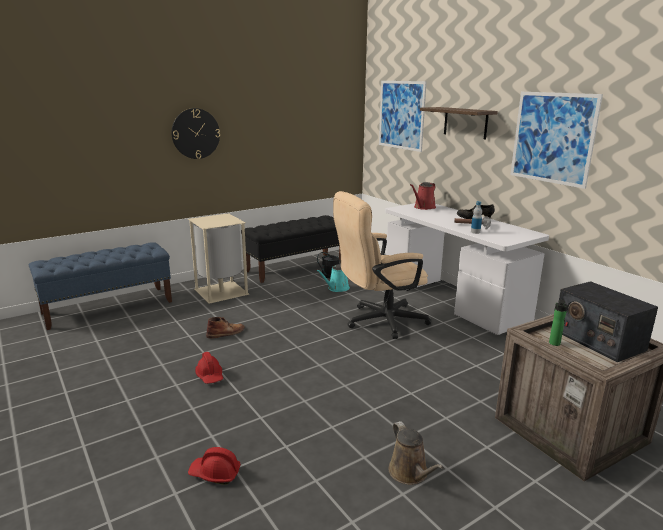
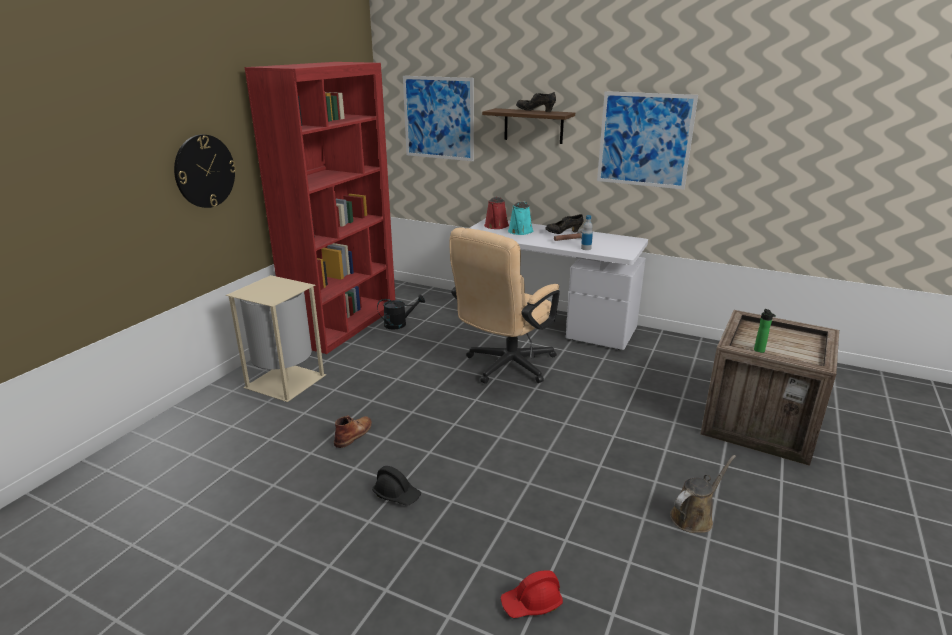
camera: 30 degrees left, 5 degrees up
(108, 307) = (143, 450): blue bench -> none
(210, 376) = (397, 494): red hard hat -> black hard hat
(296, 267) = (344, 325): black bench -> red bookcase
(337, 288) = (420, 340): turquoise watering can -> turquoise watering can (520, 232)
(410, 473) = (694, 516): brown watering can -> brown watering can turned 75 degrees counterclockwise
(463, 109) = (535, 111): none -> black shoe
(598, 340) = (781, 337): radio -> none

